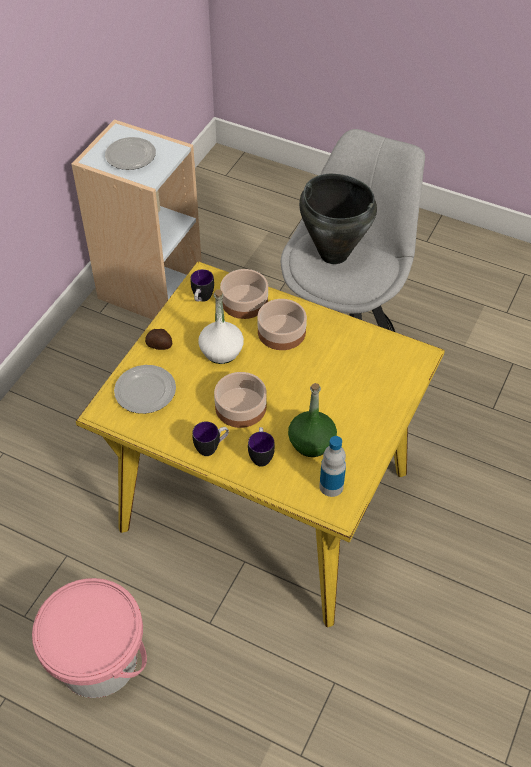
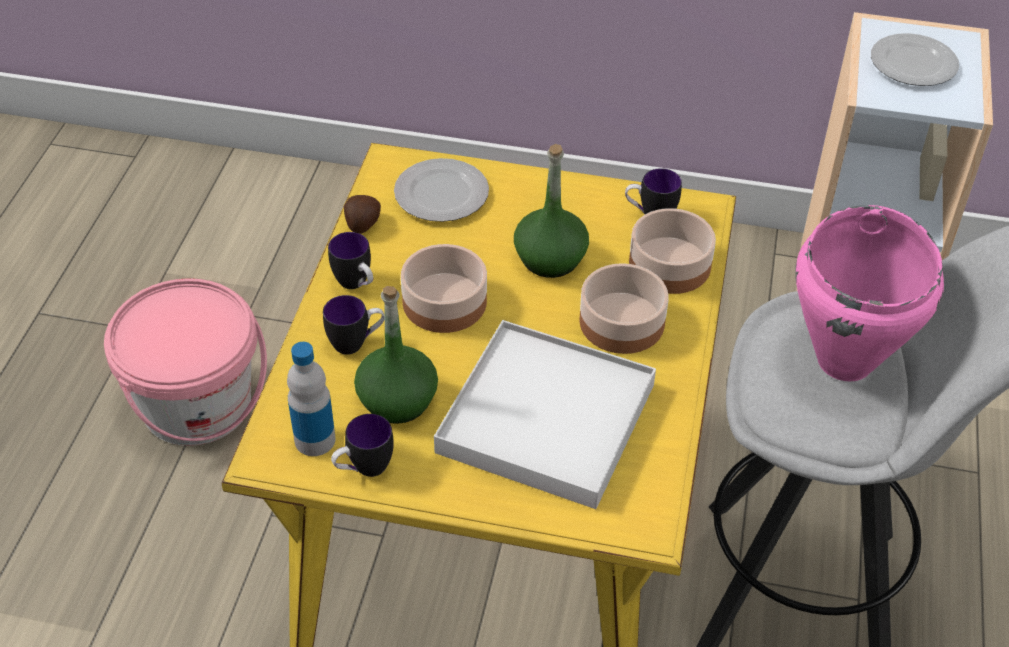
camera: 75 degrees right, 5 degrees down
(160, 346) = (535, 190): potato -> potato (362, 225)
(221, 351) = (550, 259): white bottle -> green bottle
(333, 253) = (846, 360): black cooking pot -> pink cooking pot
(342, 379) = (545, 418): none -> white tray
(358, 466) = (363, 469): none -> mug

